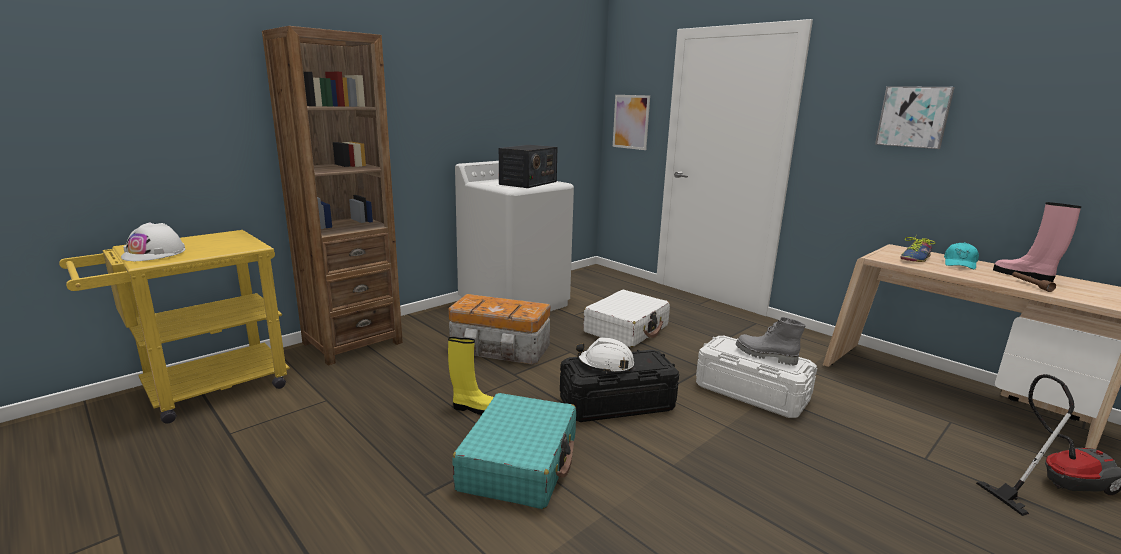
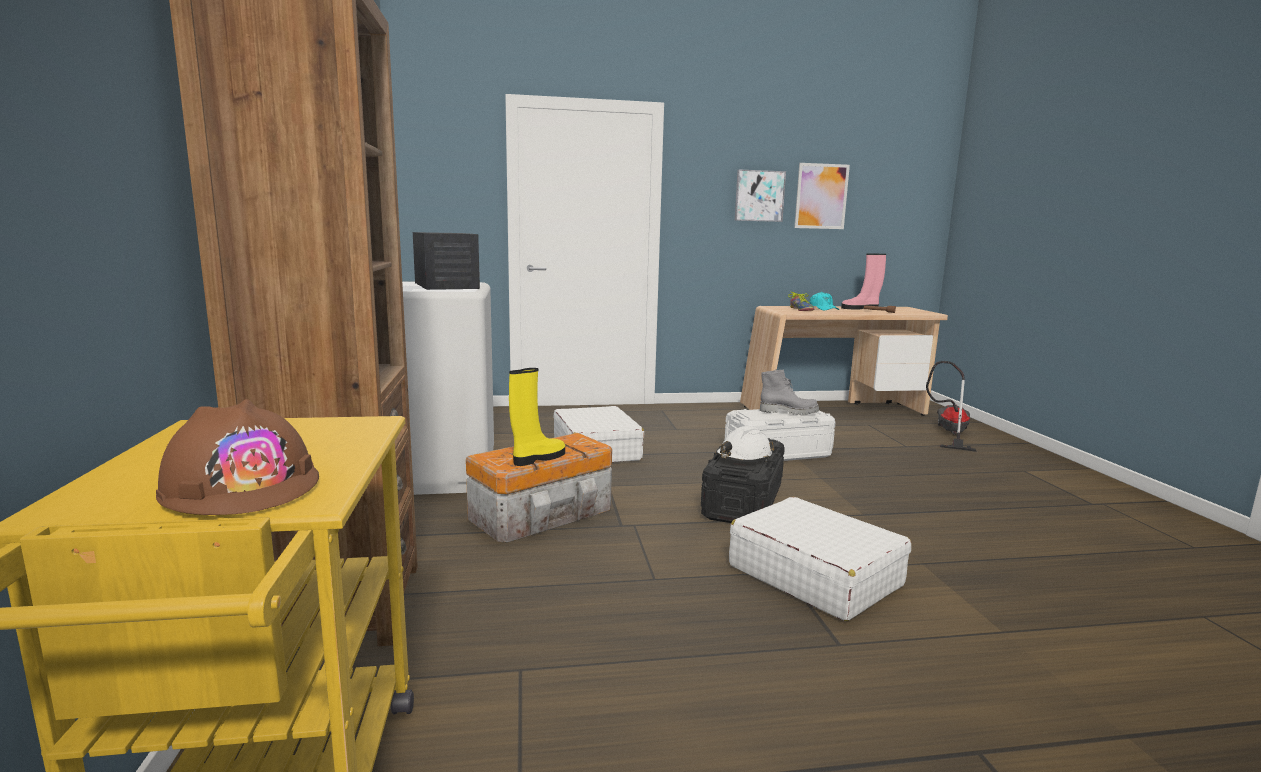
camera: 55 degrees left, 5 degrees down
(154, 253) = (242, 486): white hard hat -> brown hard hat
(475, 408) = (676, 567): yellow boot -> yellow boot (538, 458)
(519, 463) = (814, 575): turquoise suitcase -> white suitcase
(631, 122) = (445, 207): picture -> picture (821, 196)
(765, 356) = (788, 412): grey boot -> grey boot turned 150 degrees counterclockwise

